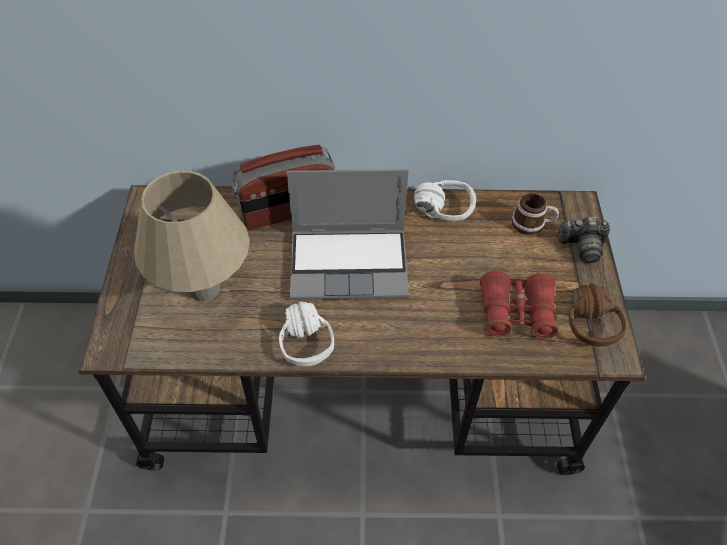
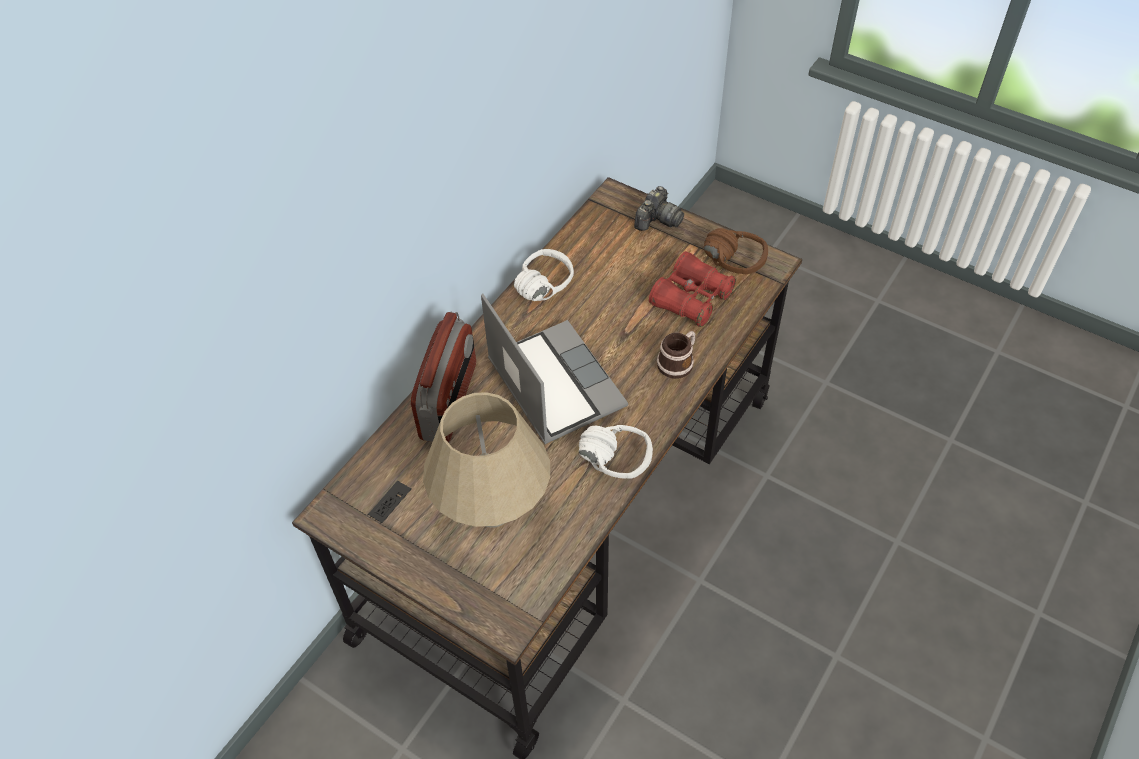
camera: 55 degrees left, 0 degrees up
(350, 264) = (553, 383): laptop -> laptop turned 60 degrees counterclockwise
(532, 224) = (610, 236): mug -> mug (678, 362)

